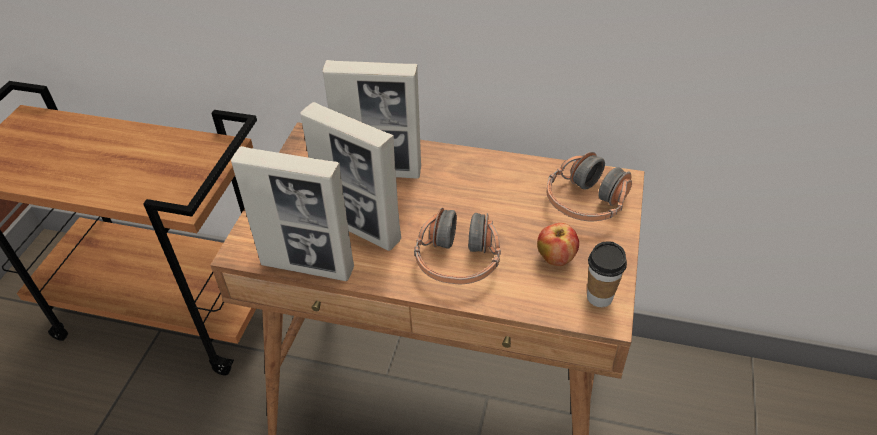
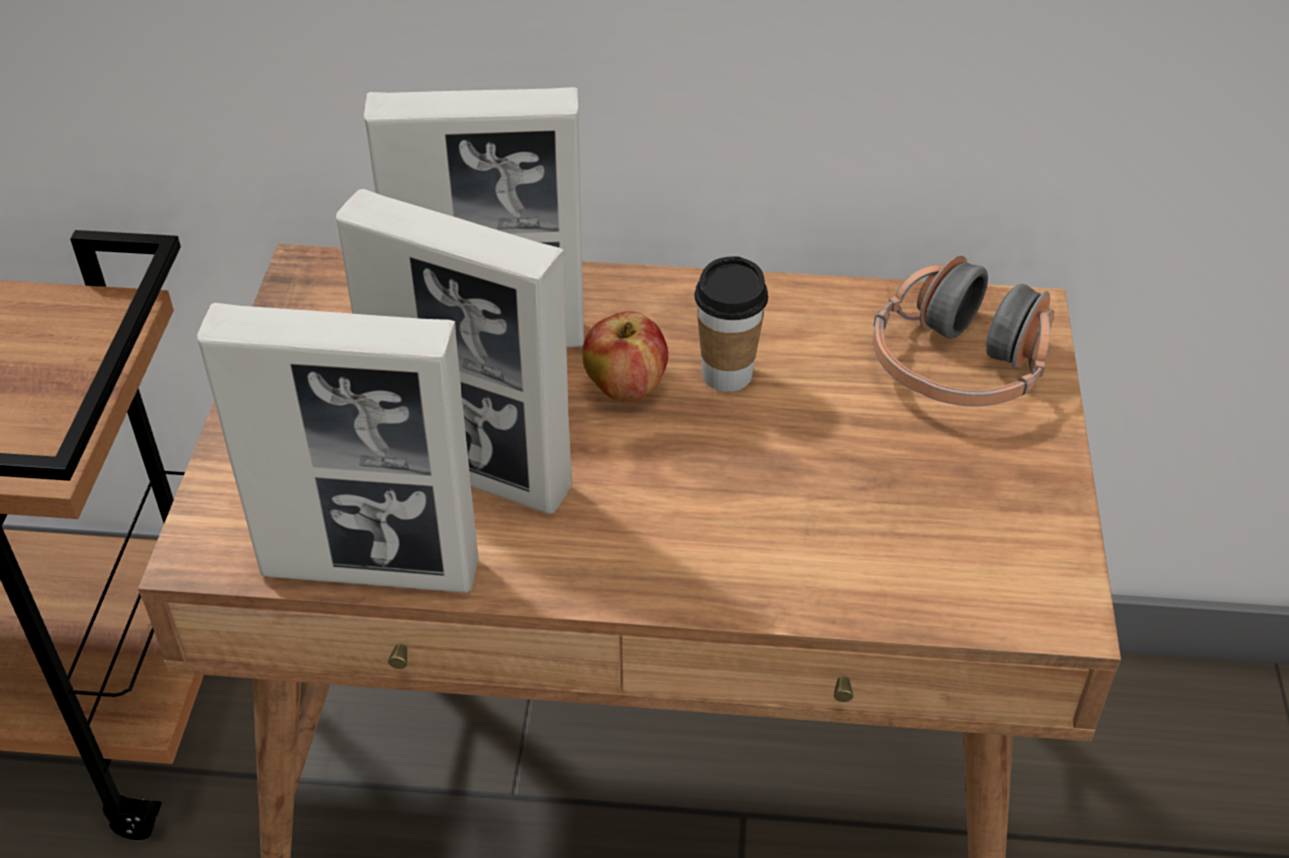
camera: 10 degrees left, 0 degrees up
(458, 260) = (709, 519): headphones -> none
(556, 258) = (921, 494): apple -> apple (625, 388)
(599, 297) = (1033, 569): cup -> cup (727, 375)

